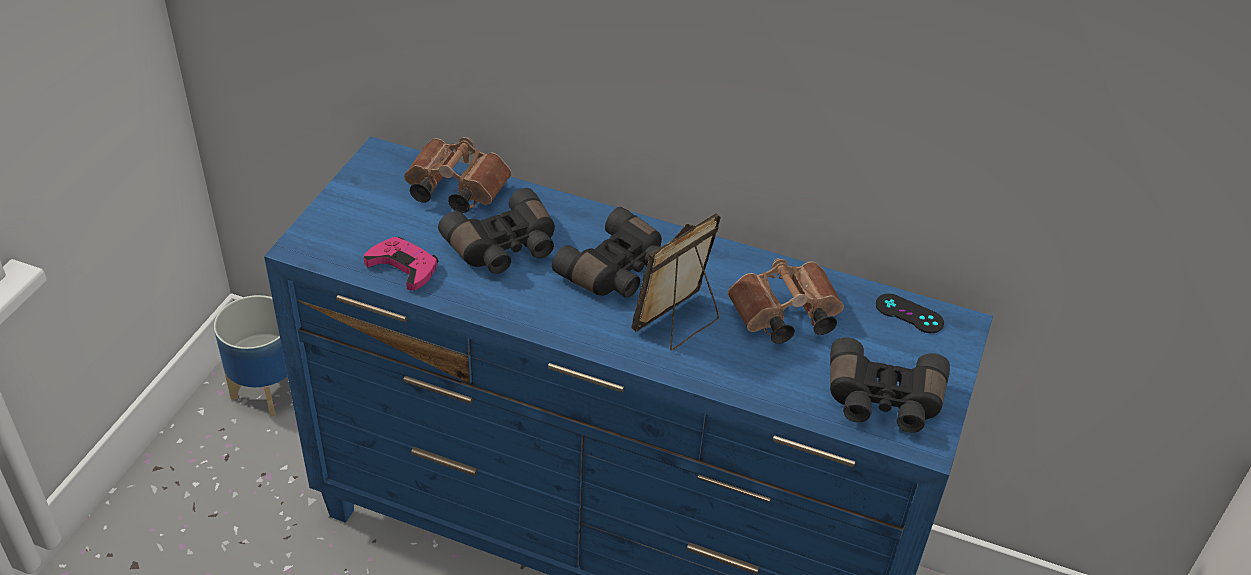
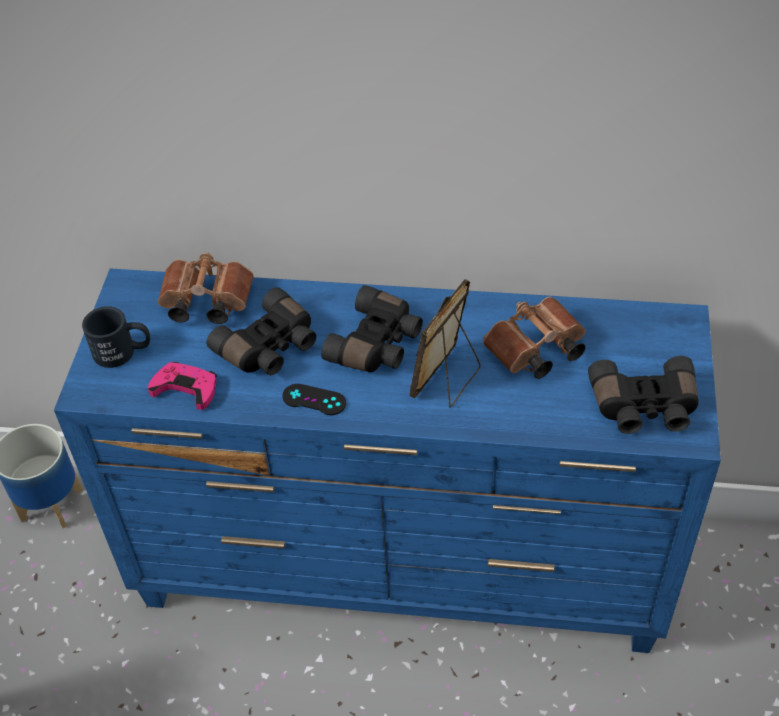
camera: 10 degrees left, 5 degrees up
(353, 217) = (123, 351): none -> black mug
(909, 314) = (639, 321): black game controller -> black game controller (314, 400)

